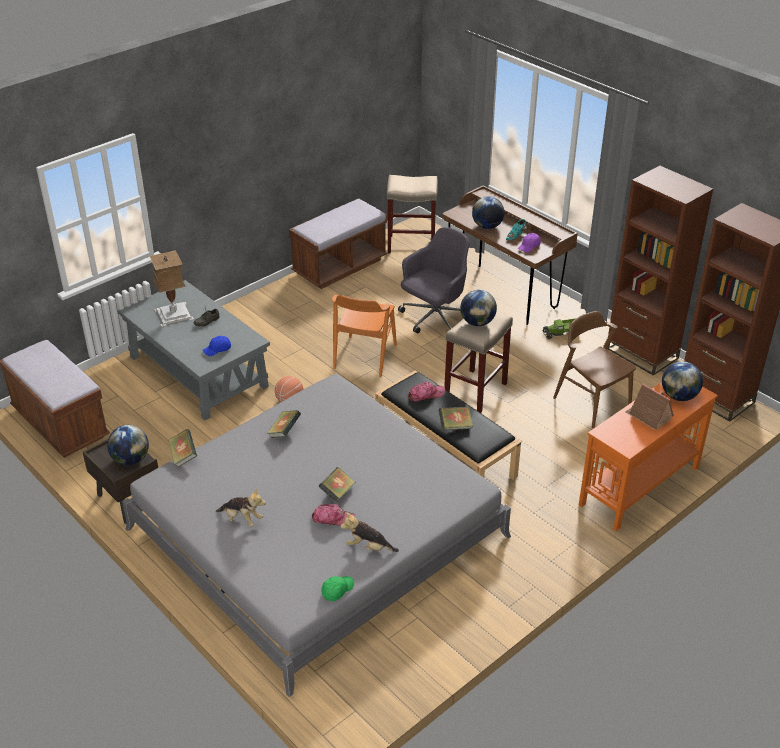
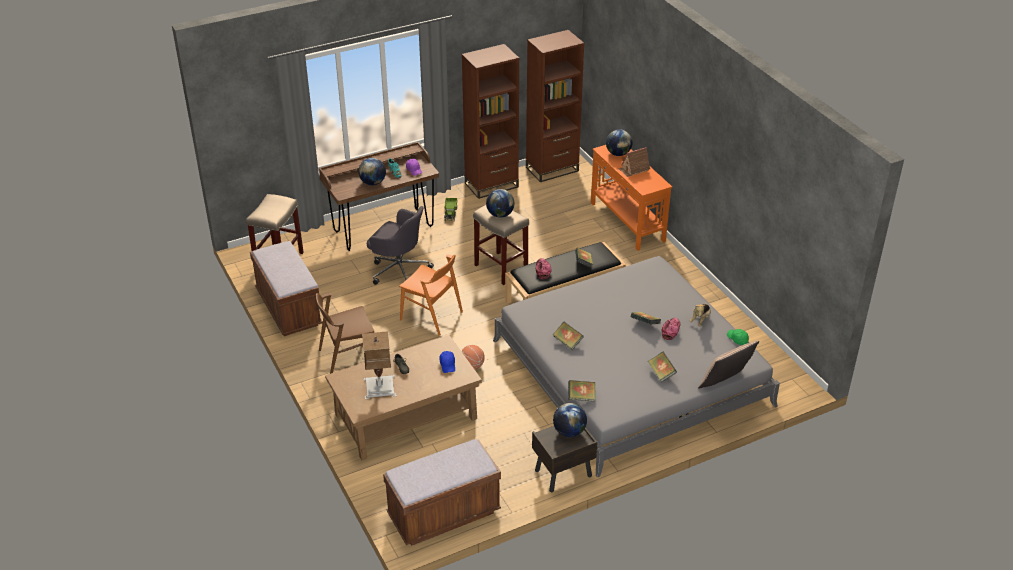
camera: 75 degrees left, 0 degrees up
(199, 371) = (406, 416): grey coffee table -> brown coffee table
(238, 586) = (725, 383): none -> pillow
(242, 519) = (661, 373): plush toy -> book
(435, 319) = (399, 270): grey office chair -> grey office chair turned 150 degrees clockwise
(591, 402) = (537, 220): brown chair -> brown chair (348, 358)

